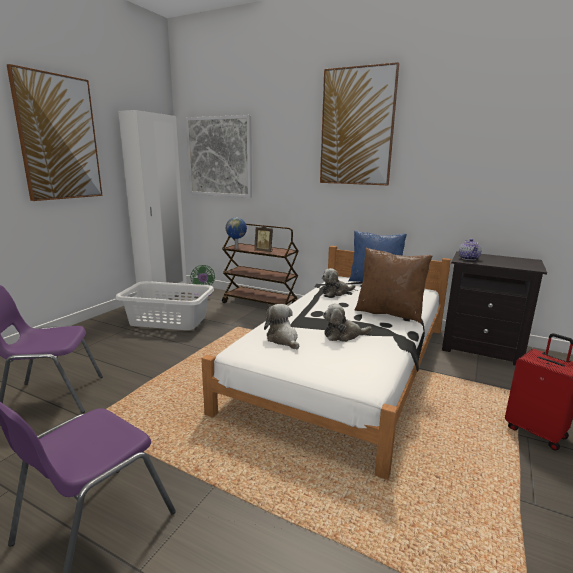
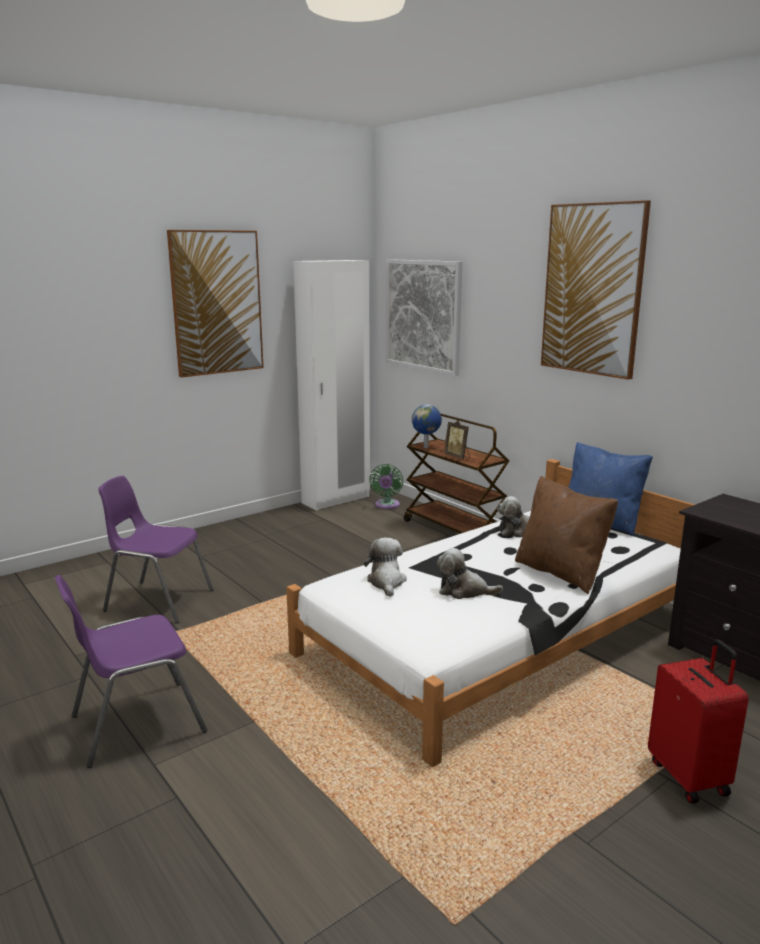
camera: 25 degrees right, 0 degrees up
(168, 320) = (321, 535): white laundry basket -> none
(469, 258) = (718, 510): teapot -> none

